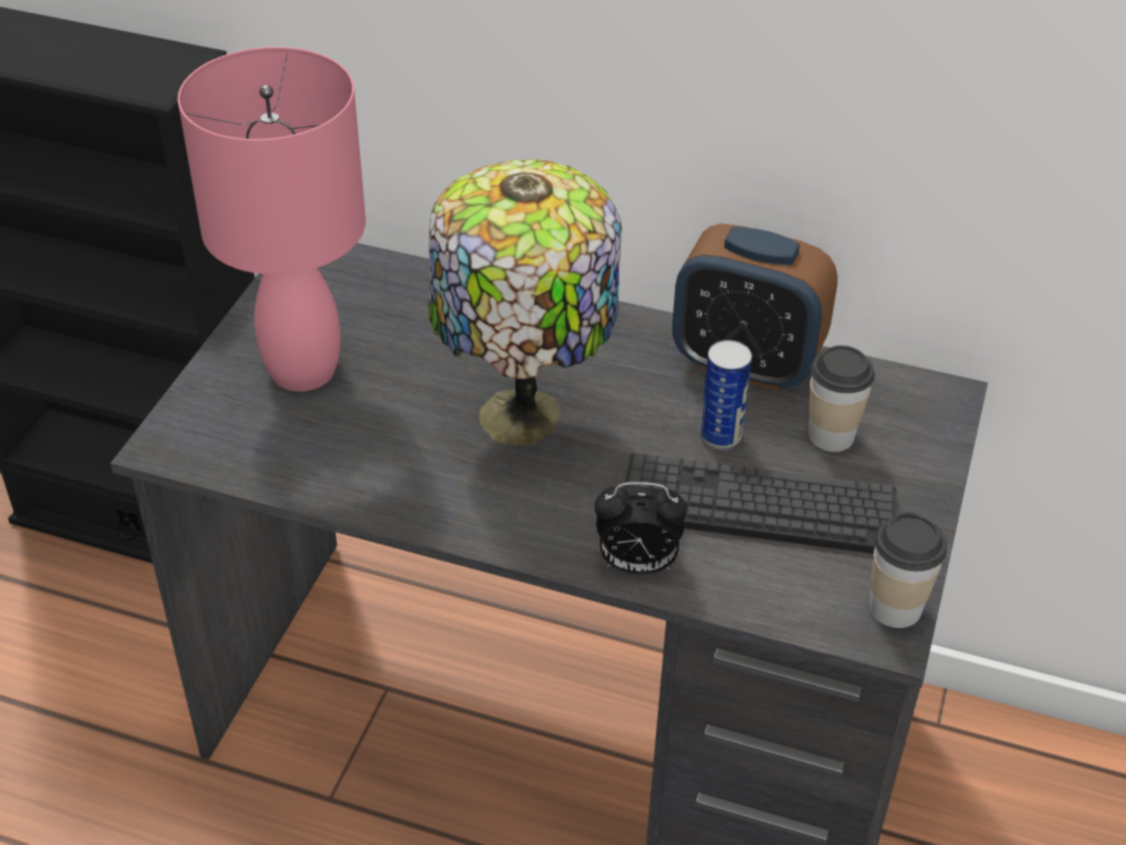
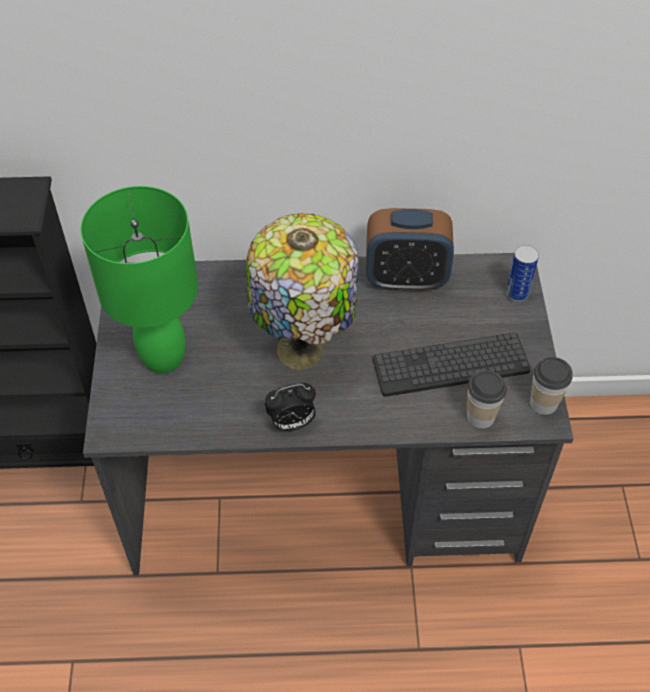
camera: 20 degrees left, 10 degrees up
(305, 369) = (164, 356): pink table lamp -> green table lamp
(636, 565) = (405, 421): alarm clock -> alarm clock (291, 423)
(720, 436) = (413, 328): can -> can (517, 294)
(831, 435) = (469, 310): cup -> cup (480, 416)

